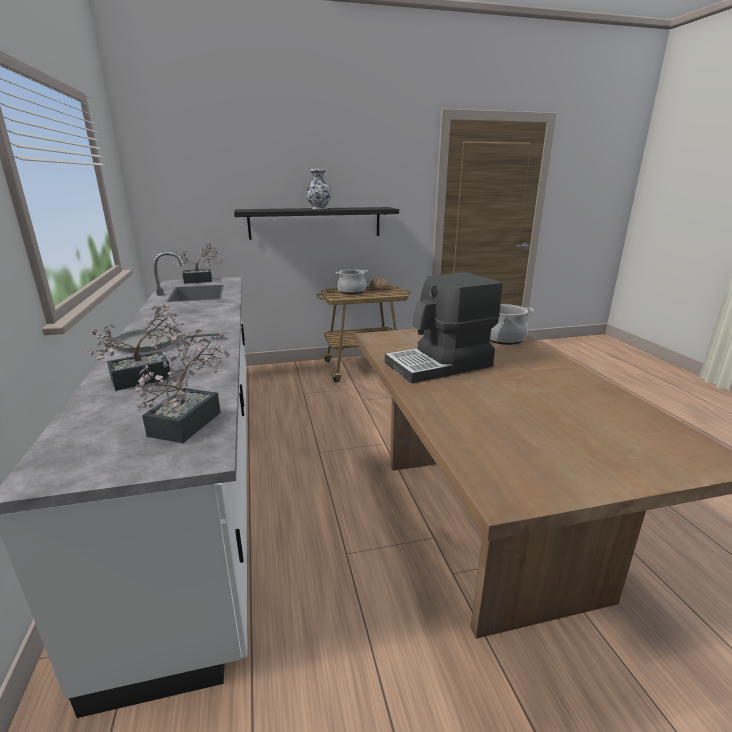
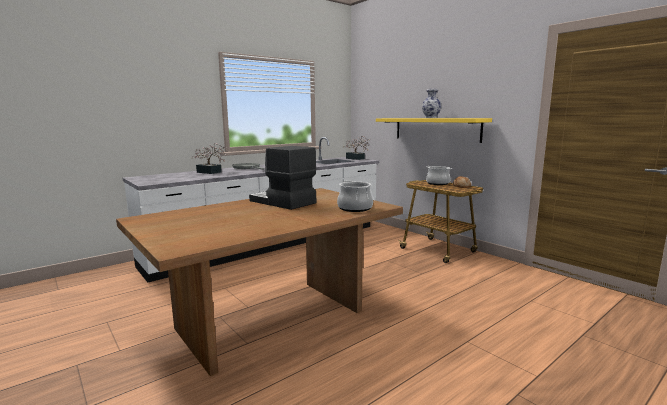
camera: 65 degrees right, 10 degrees down
(191, 420) = (174, 179): potted plant -> none
(315, 223) = (436, 129): black shelf -> yellow shelf

